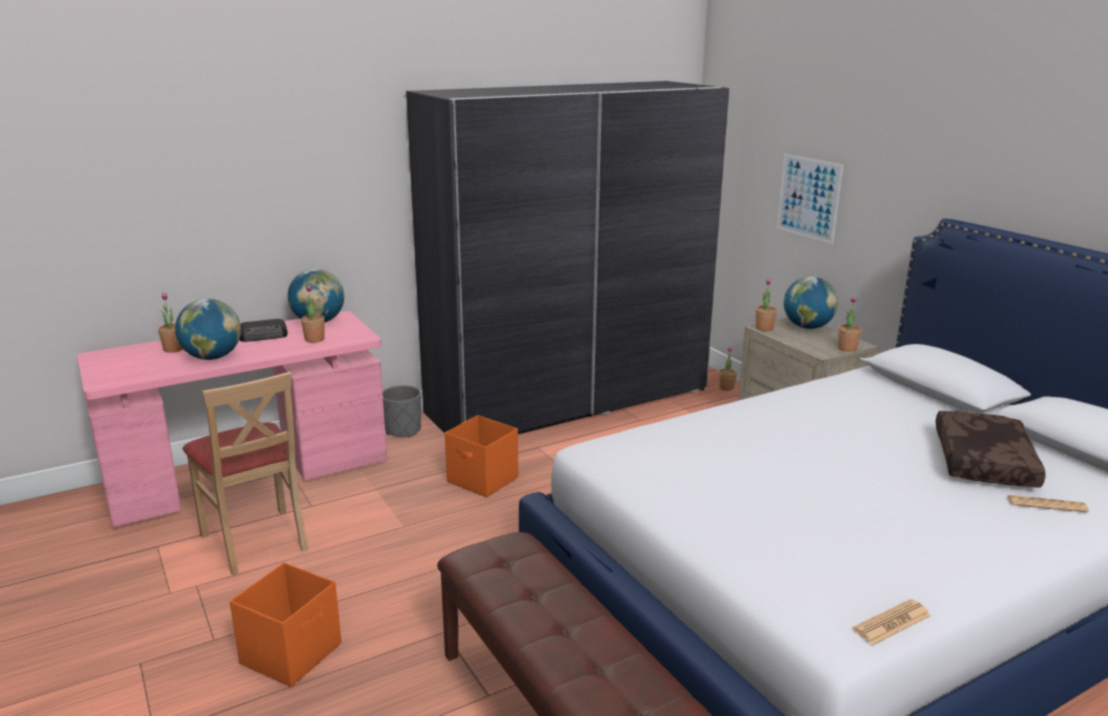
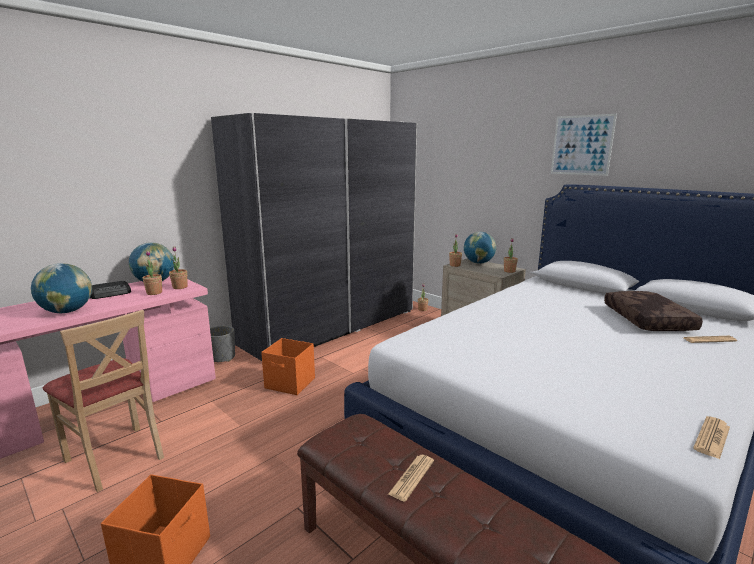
camera: 15 degrees left, 5 degrees down
(174, 349) = (31, 309): potted plant -> potted plant (180, 287)
(545, 610) = (412, 477): none -> newspaper
(808, 198) = (467, 187): picture -> picture (581, 145)

